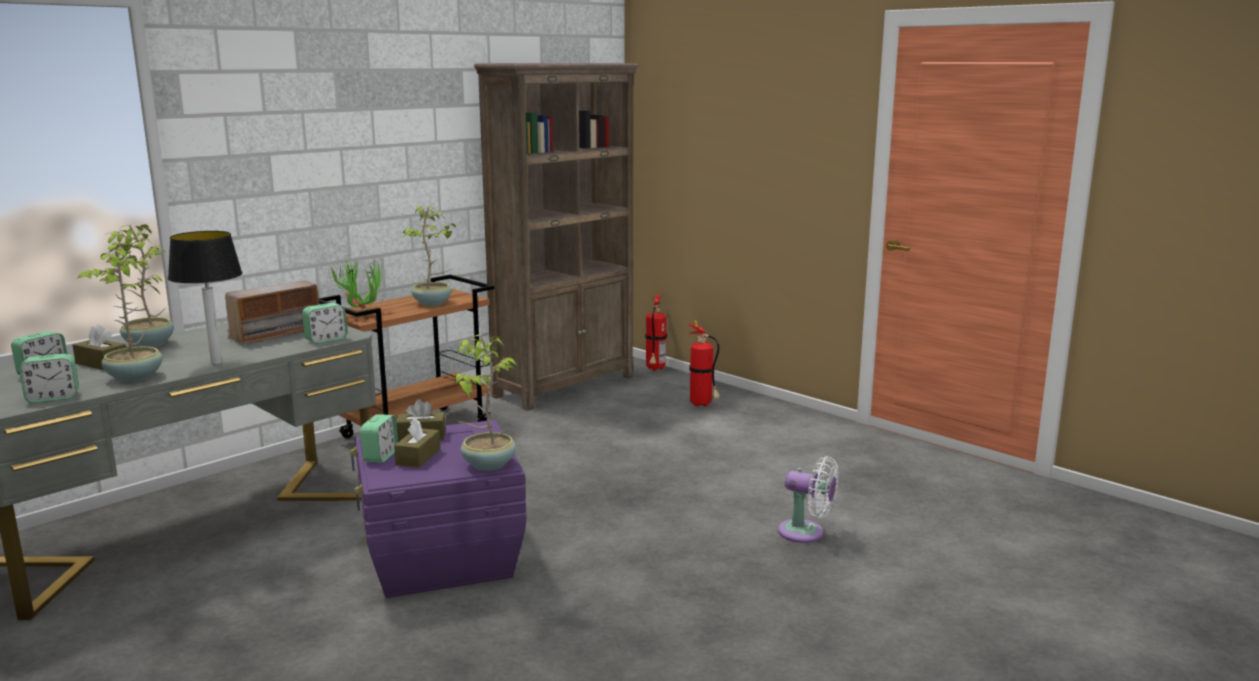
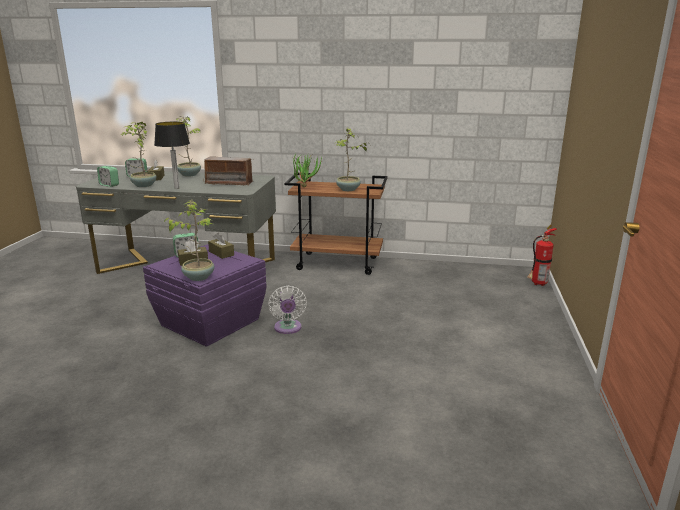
camera: 55 degrees right, 5 degrees up
(326, 339) = (232, 190): alarm clock -> none
(565, 386) = (459, 271): brown bookcase -> none
(703, 405) = (509, 318): fire extinguisher -> none
(806, 533) = (361, 422): white fan -> white fan (288, 328)

